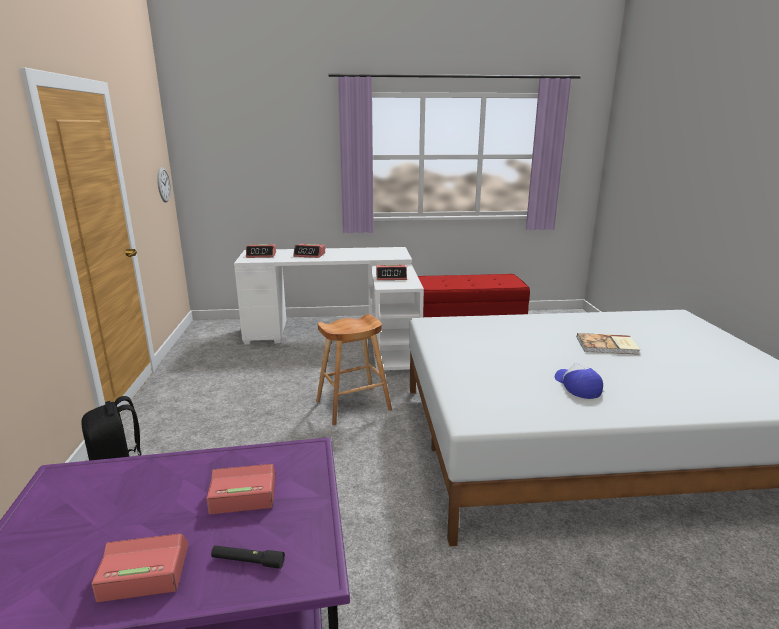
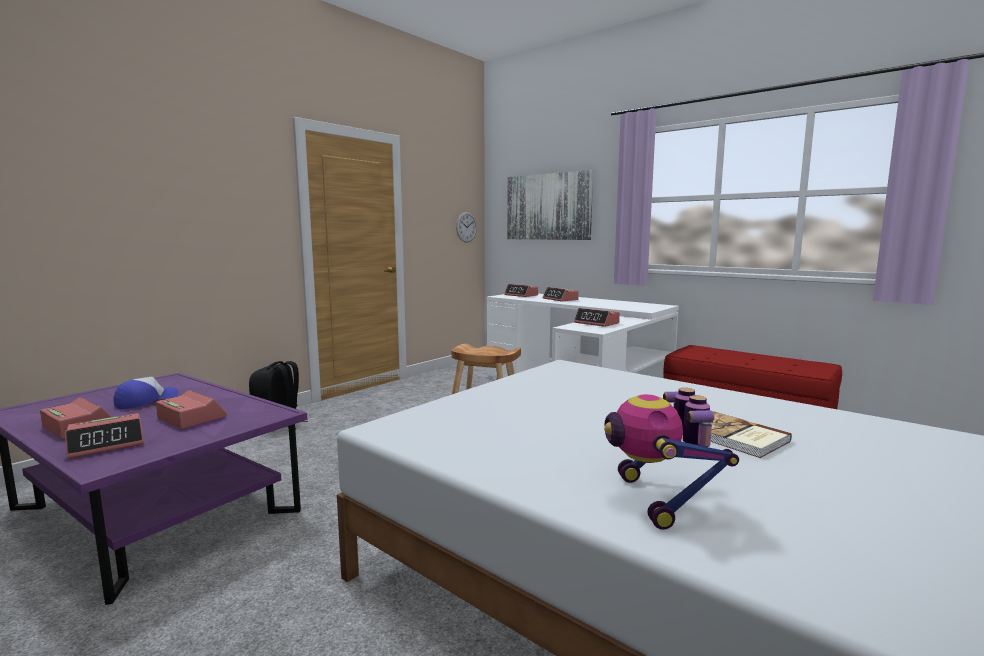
camera: 45 degrees right, 10 degrees down
(248, 561) = (107, 444): black flashlight -> alarm clock
(258, 160) = (548, 207): none -> picture
(577, 386) = (561, 448): cap -> cap (146, 400)
(664, 395) = (658, 500): none -> toy robot

